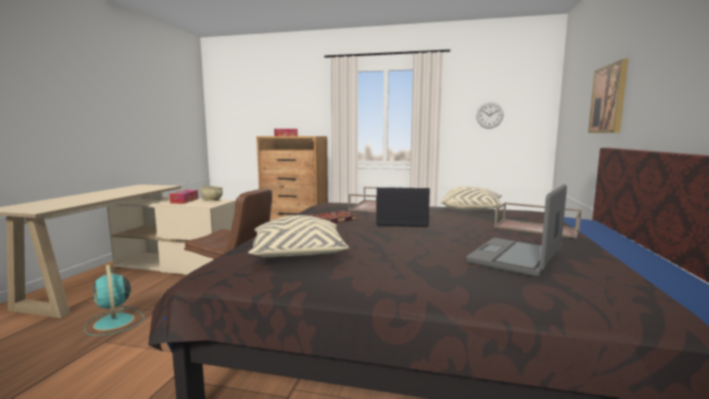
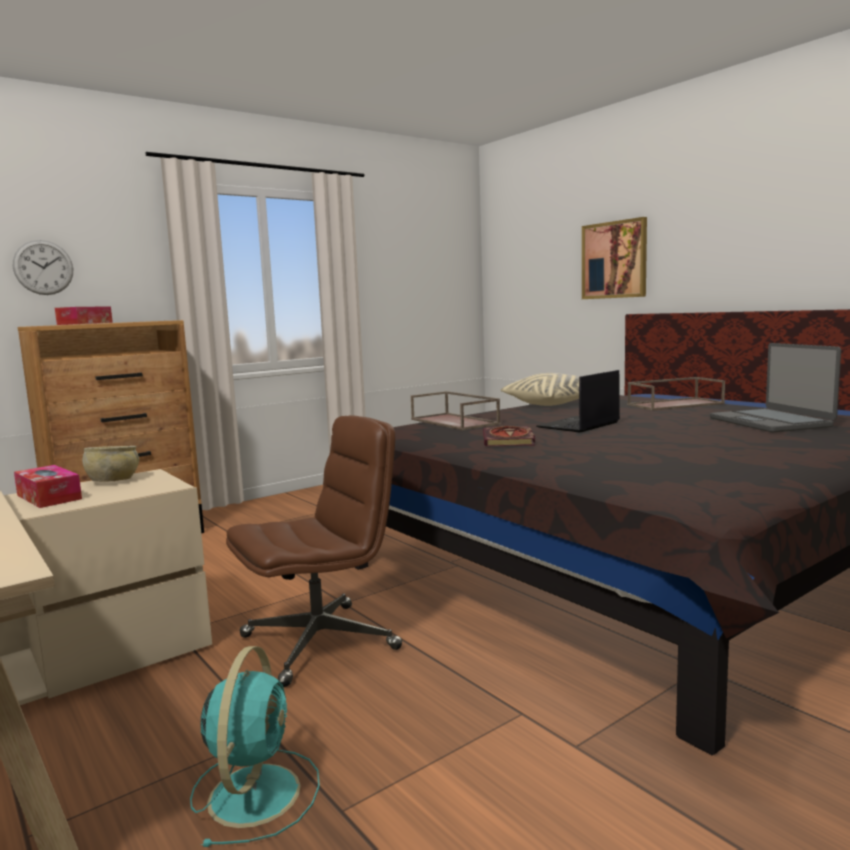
camera: 50 degrees left, 0 degrees up
(114, 322) = (255, 791): turquoise fan -> turquoise fan turned 90 degrees counterclockwise
(299, 254) = (676, 467): beige pillow -> none
(489, 115) = (413, 279): wall clock -> wall clock (43, 267)

